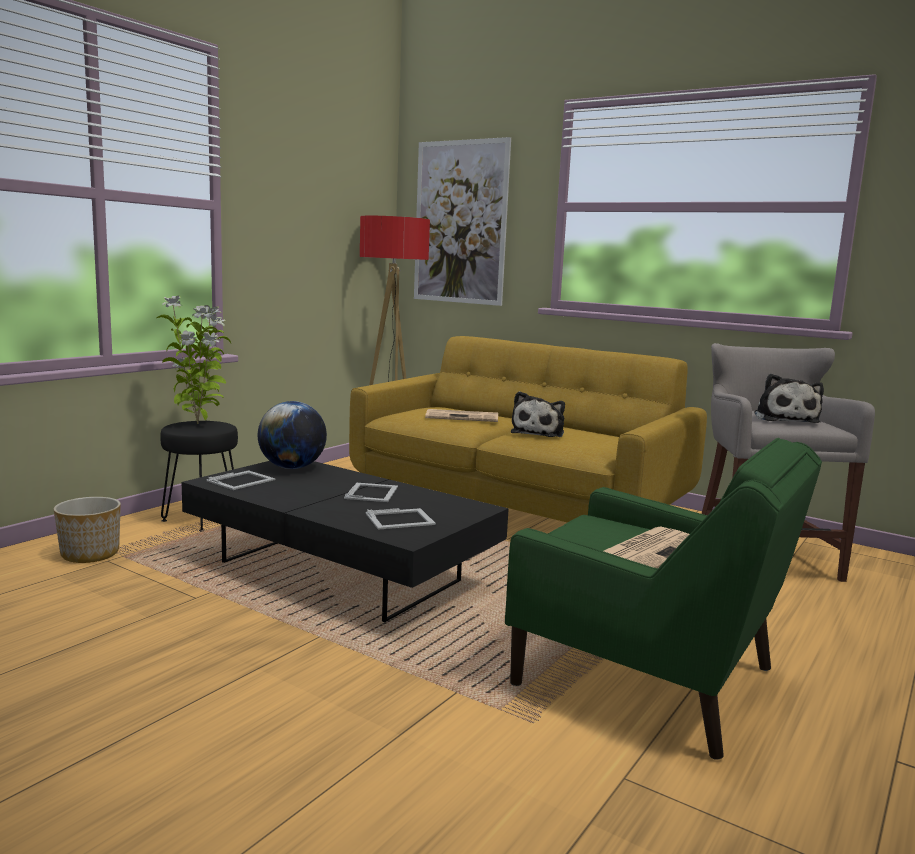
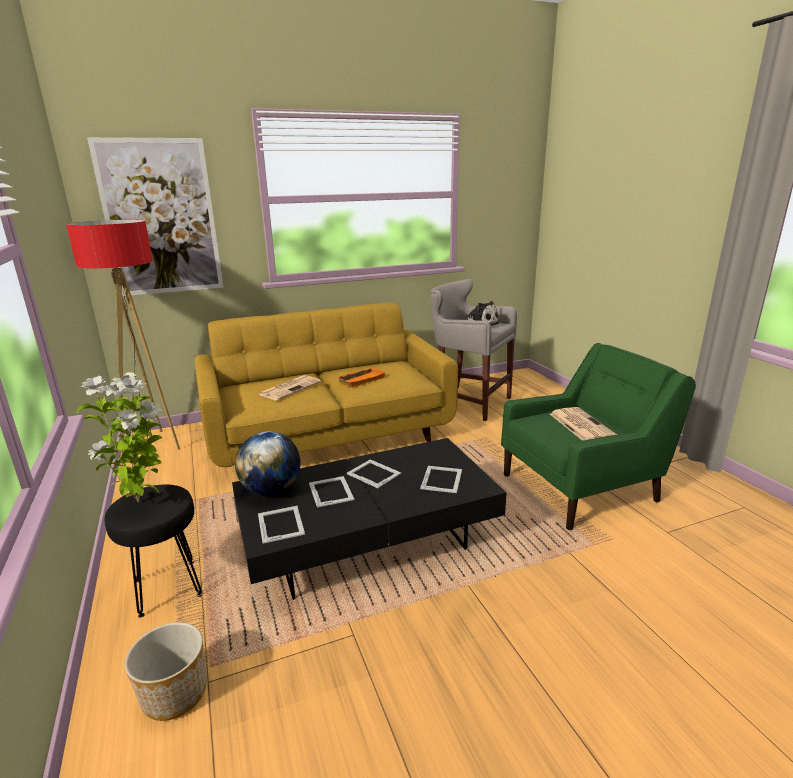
camera: 55 degrees left, 10 degrees up
(316, 484) = (331, 491): none -> picture frame
(539, 432) = (361, 379): plush toy -> orange tray

